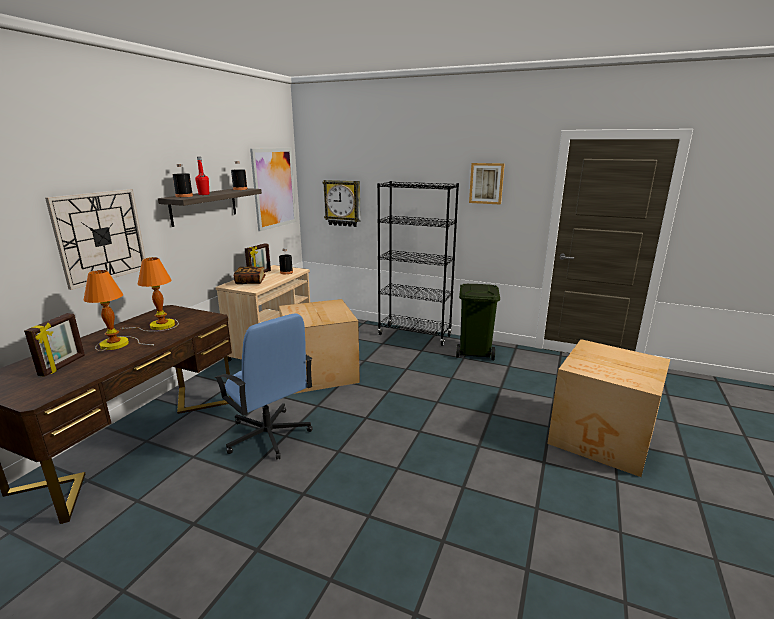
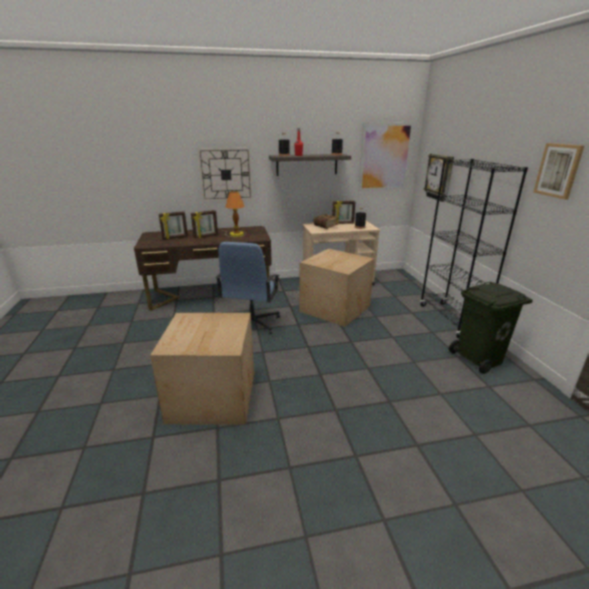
camera: 55 degrees right, 5 degrees up
(118, 344) = (206, 236): table lamp -> picture frame
(602, 438) = (447, 492): cardboard box -> cardboard box (211, 397)

